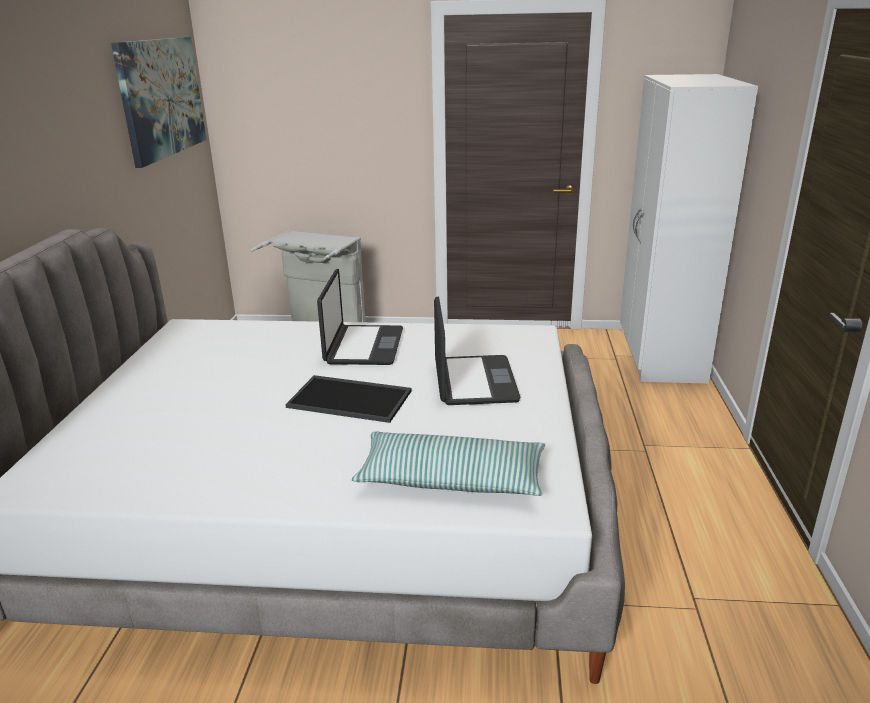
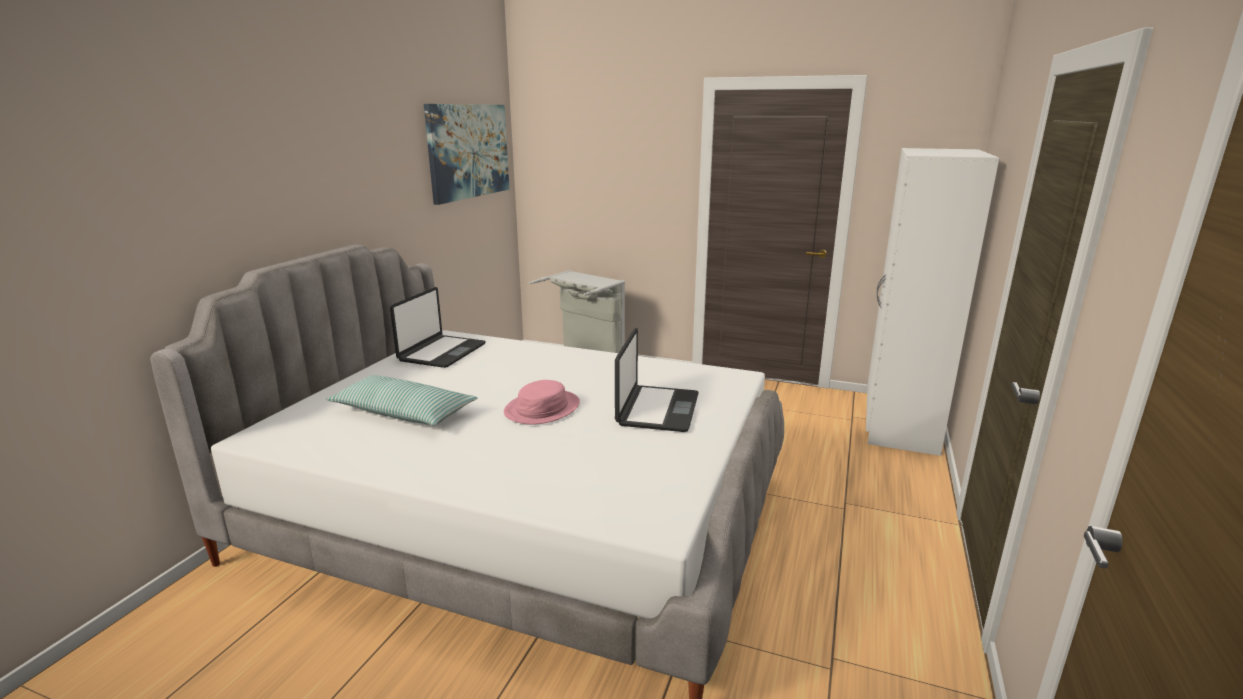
camera: 15 degrees right, 5 degrees down
(351, 398) = (542, 408): tray -> pink hat
(363, 346) = (579, 369): laptop -> laptop (441, 352)
(451, 479) = (585, 487): pillow -> pillow (403, 413)

